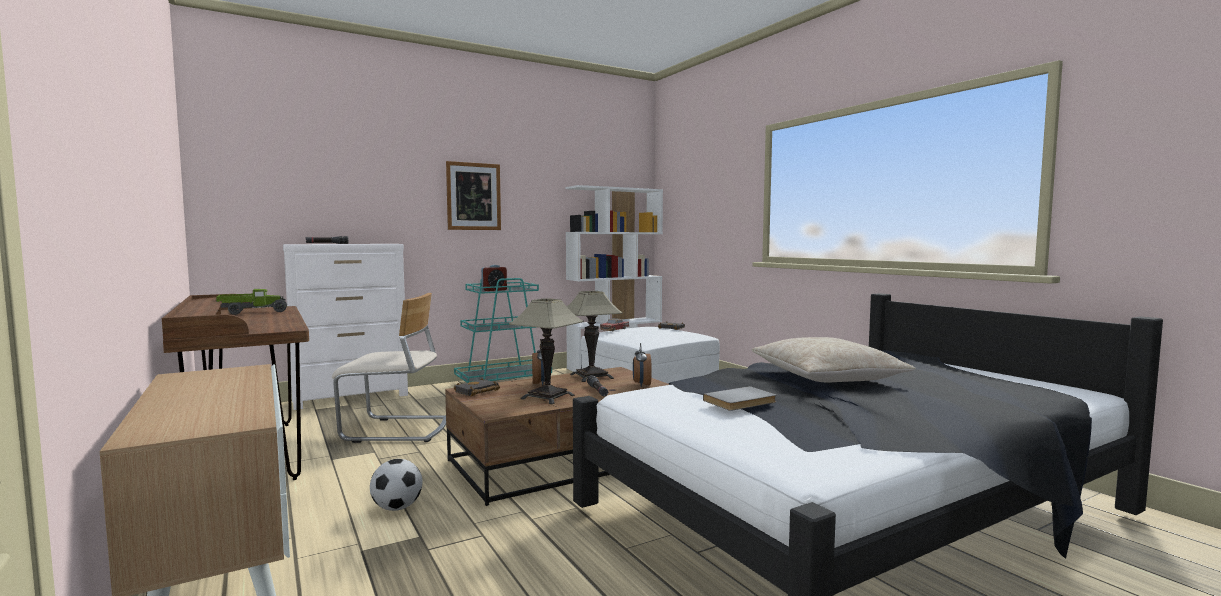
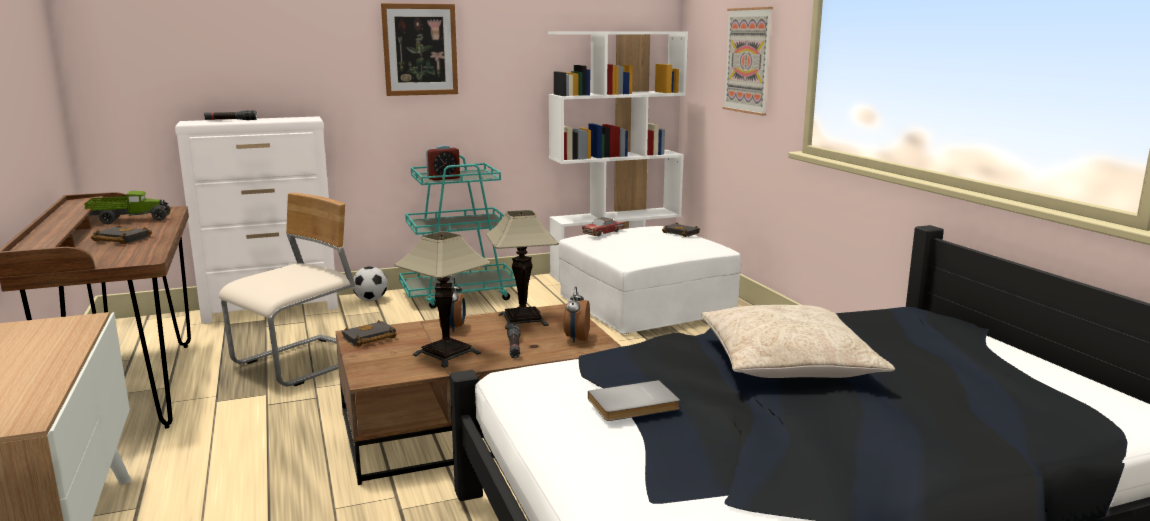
camera: 10 degrees right, 10 degrees up
(255, 321) = (119, 239): none -> black book
(396, 430) = (303, 363): beige chair -> beige chair turned 60 degrees counterclockwise
(397, 508) = (259, 478): football -> football (371, 300)
(712, 204) = (748, 60): none -> picture

